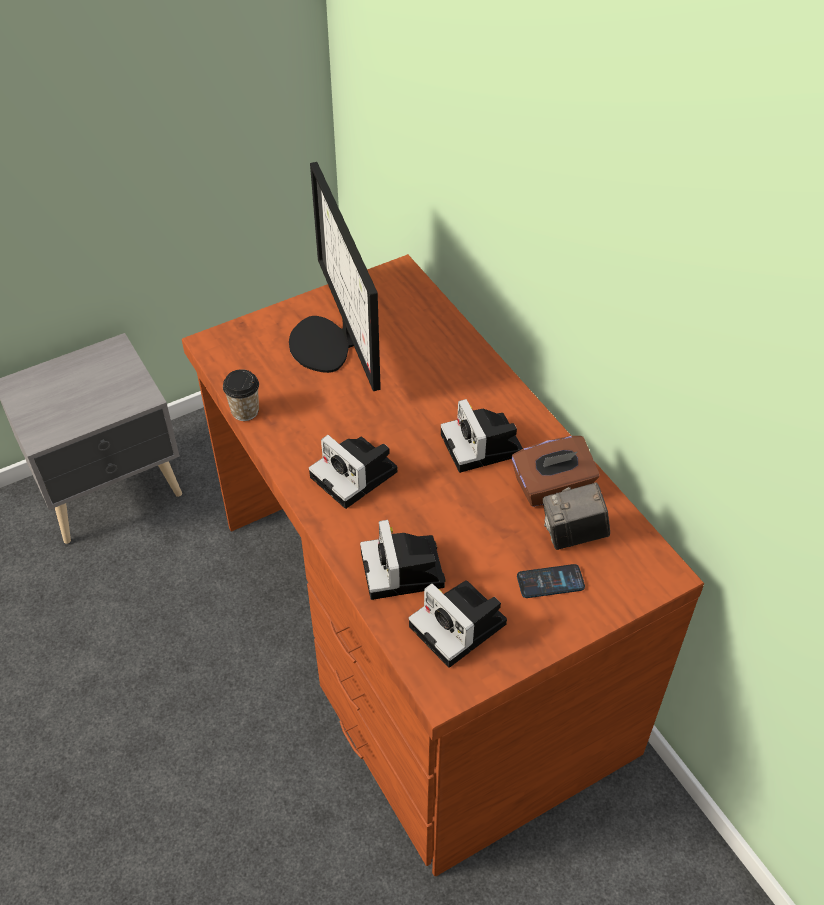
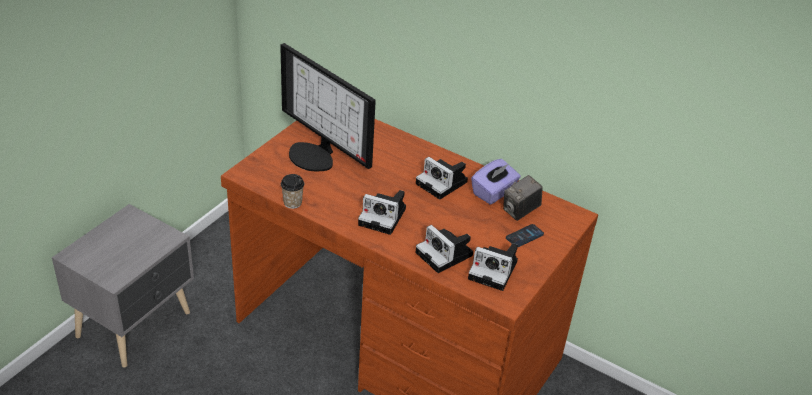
camera: 30 degrees left, 10 degrees down
(552, 487) = (494, 193): brown tissue box -> purple tissue box

